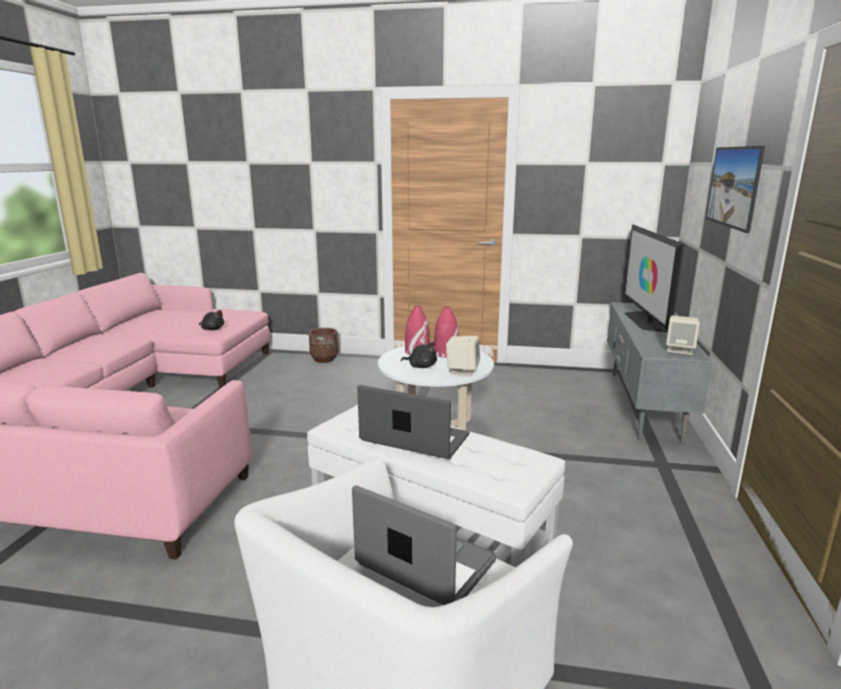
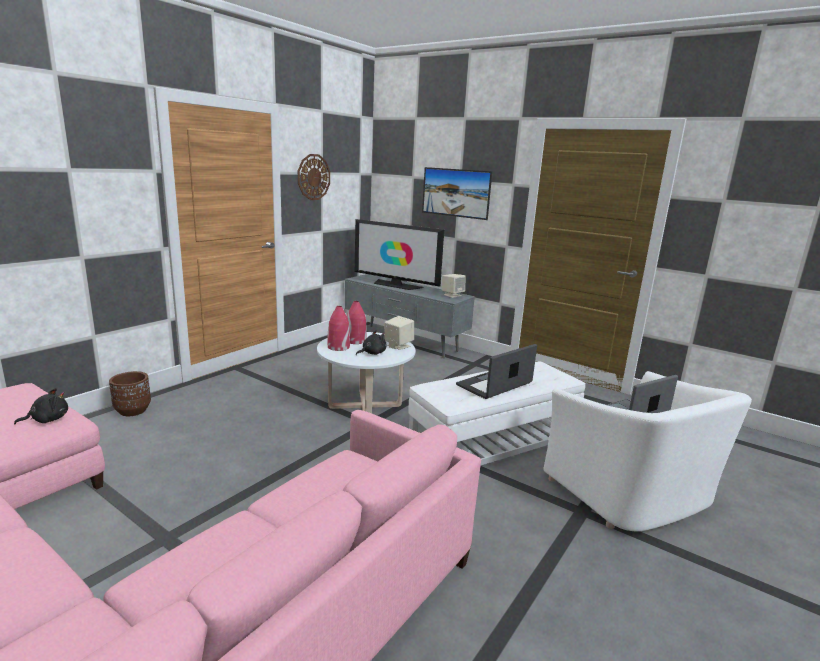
camera: 65 degrees left, 0 degrees up
(569, 168) = (313, 177): none -> wall clock

